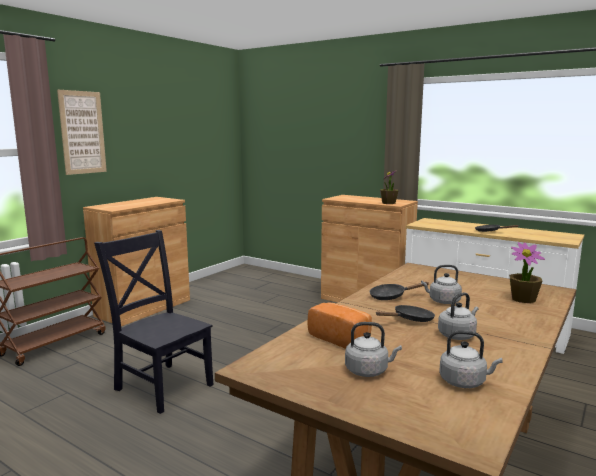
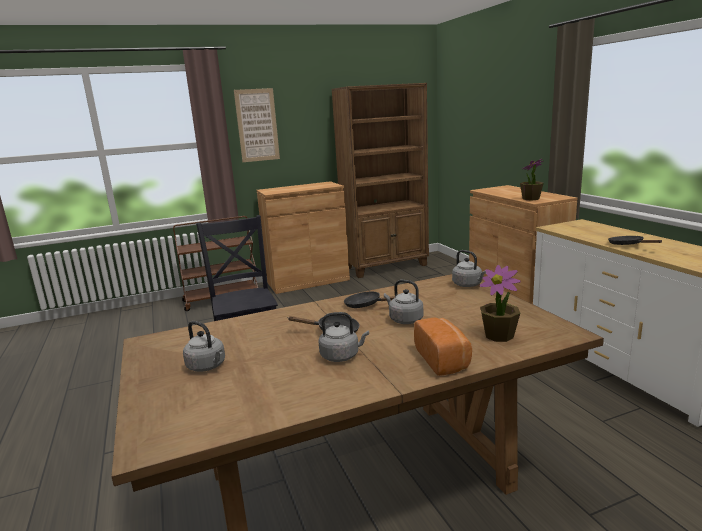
camera: 35 degrees right, 5 degrees up
(212, 283) = (386, 266): none -> brown bookcase
(341, 338) = (246, 334): bread -> bread (443, 359)
(465, 382) = (252, 398): grey kettle -> grey kettle (468, 285)

